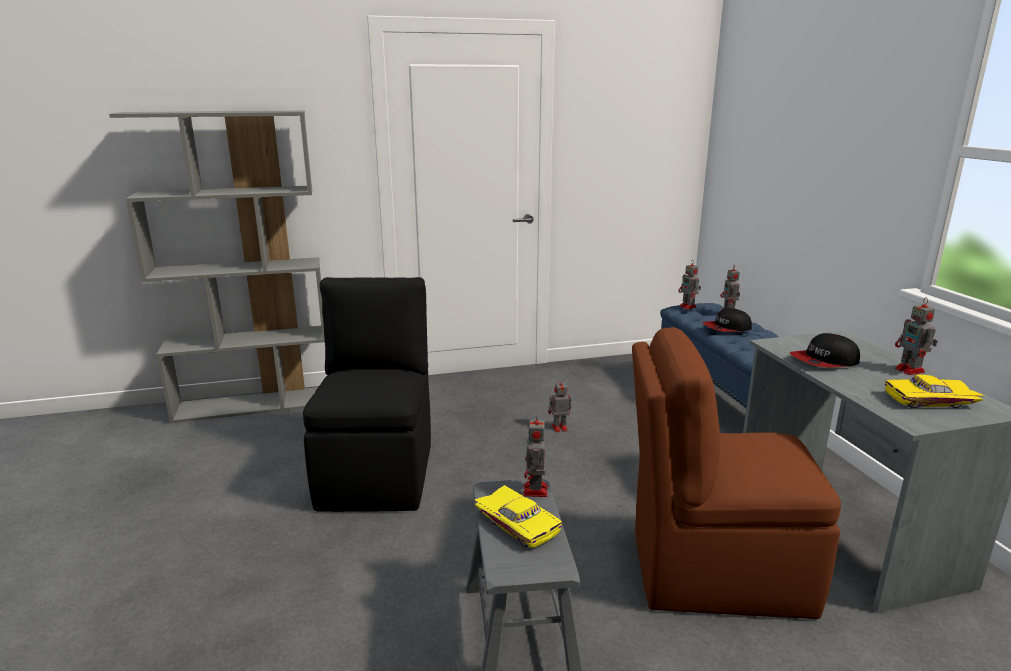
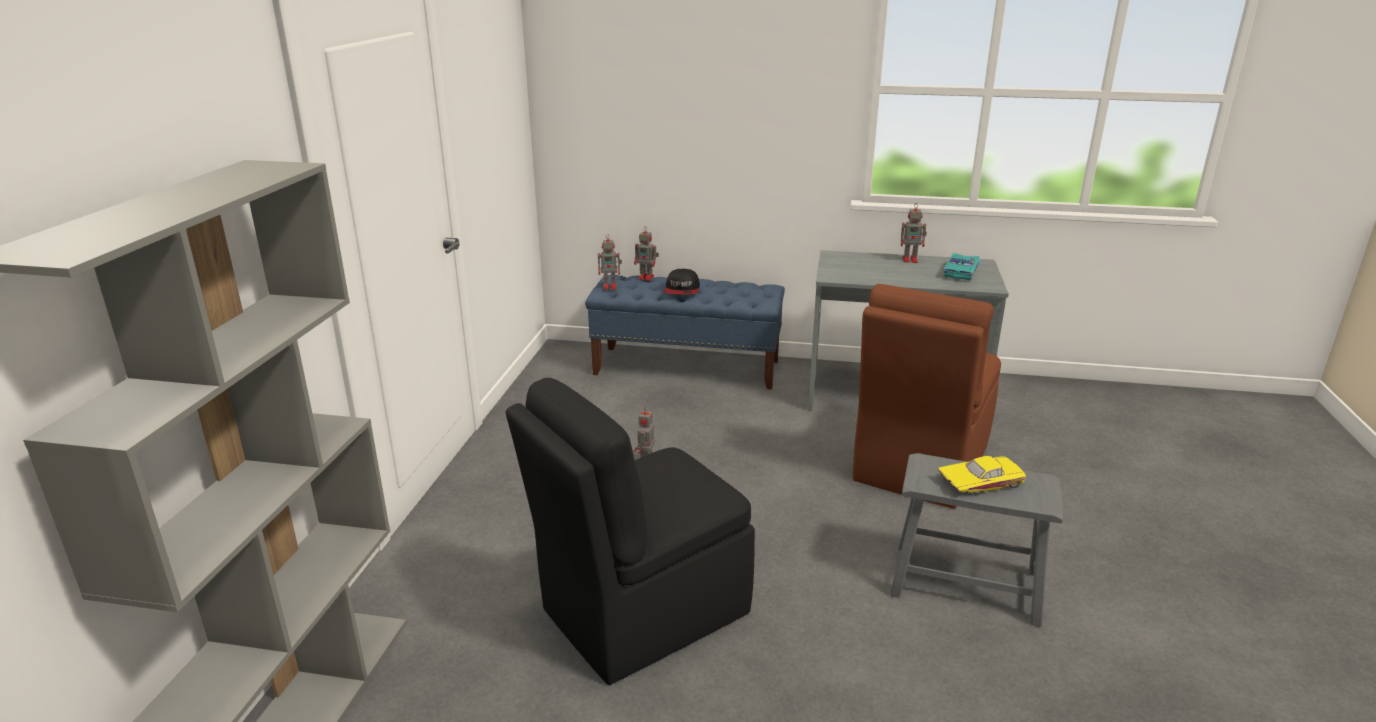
camera: 65 degrees left, 5 degrees up
(378, 472) = (640, 613): black chair -> black chair turned 60 degrees counterclockwise
(535, 491) = (933, 462): toy robot -> none
(824, 361) = (878, 275): cap -> none
(931, 401) = (962, 272): yellow toy car -> turquoise toy car

